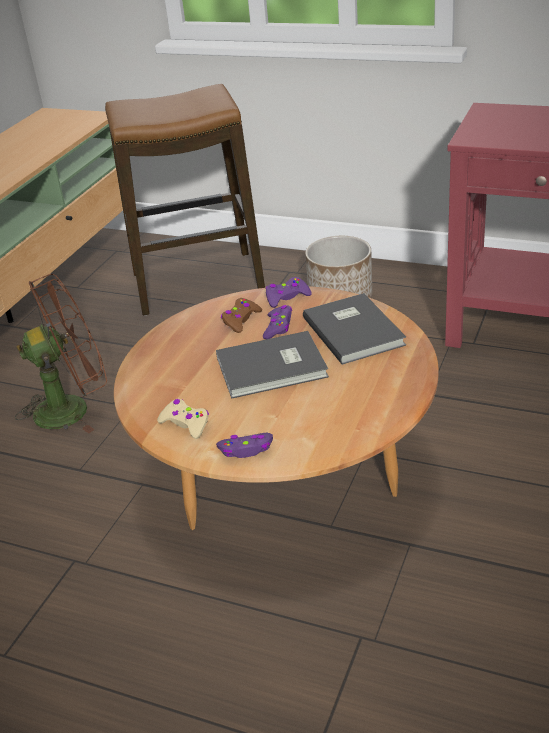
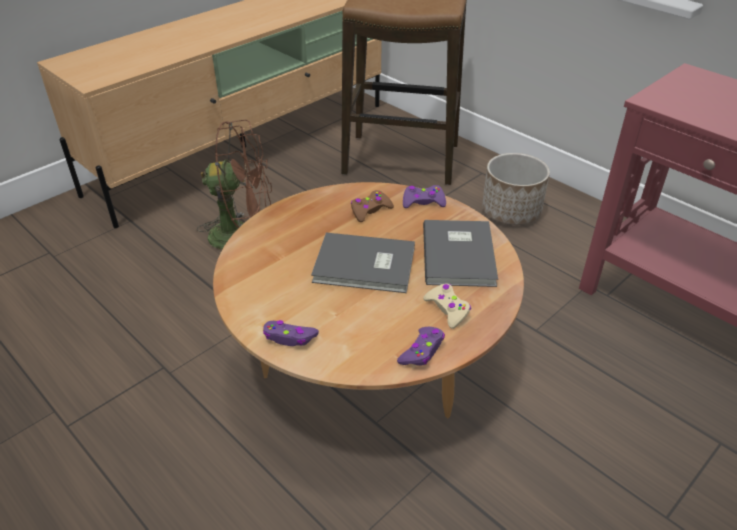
camera: 20 degrees right, 5 degrees up
(186, 423) = (259, 292): beige game controller -> beige game controller (447, 309)
(278, 327) = (396, 228): purple game controller -> purple game controller (422, 351)

